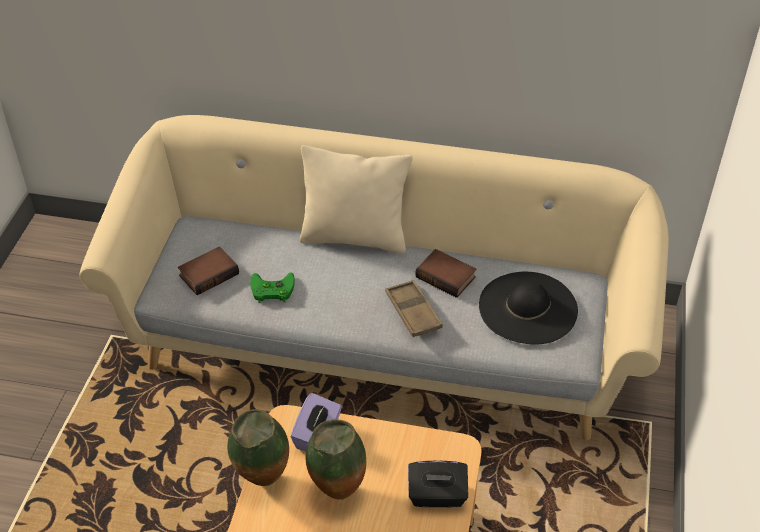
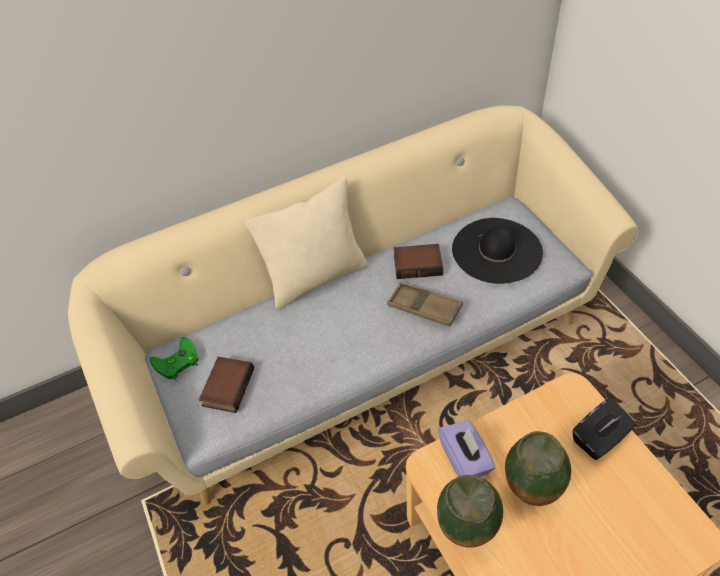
camera: 35 degrees left, 5 degrees up
(271, 290) = (296, 365): green game controller -> green game controller (176, 363)

